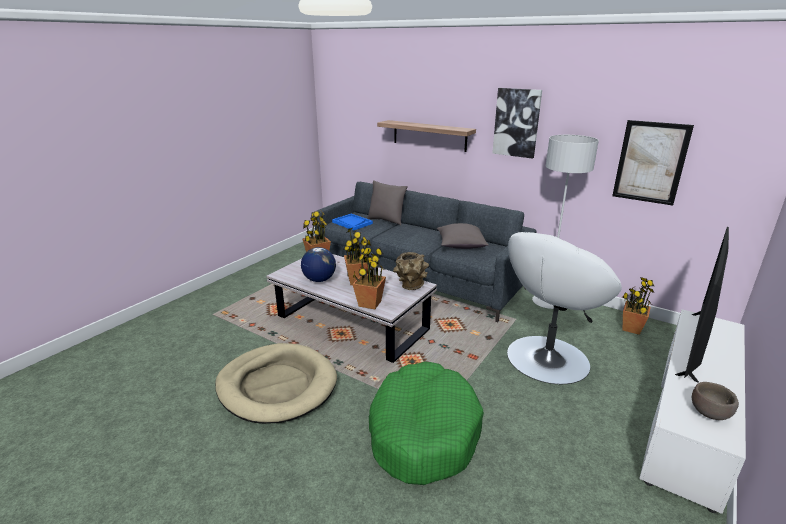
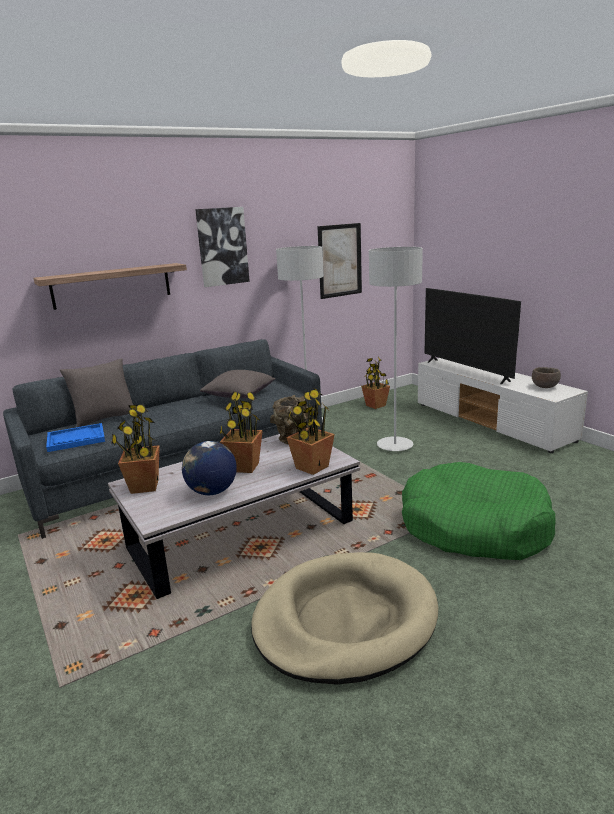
camera: 65 degrees left, 5 degrees down
(546, 359) = (395, 445): white armchair -> grey floor lamp

